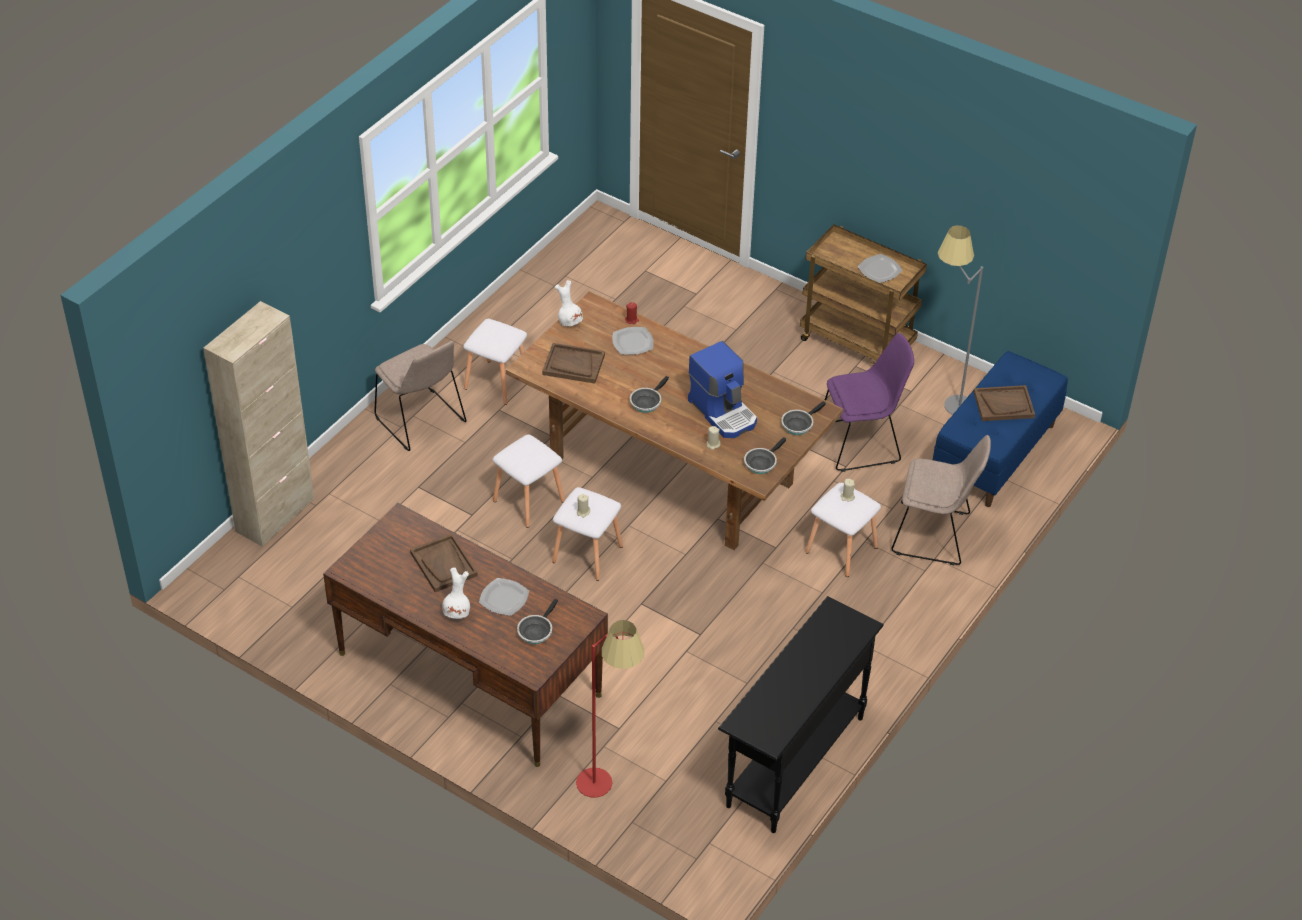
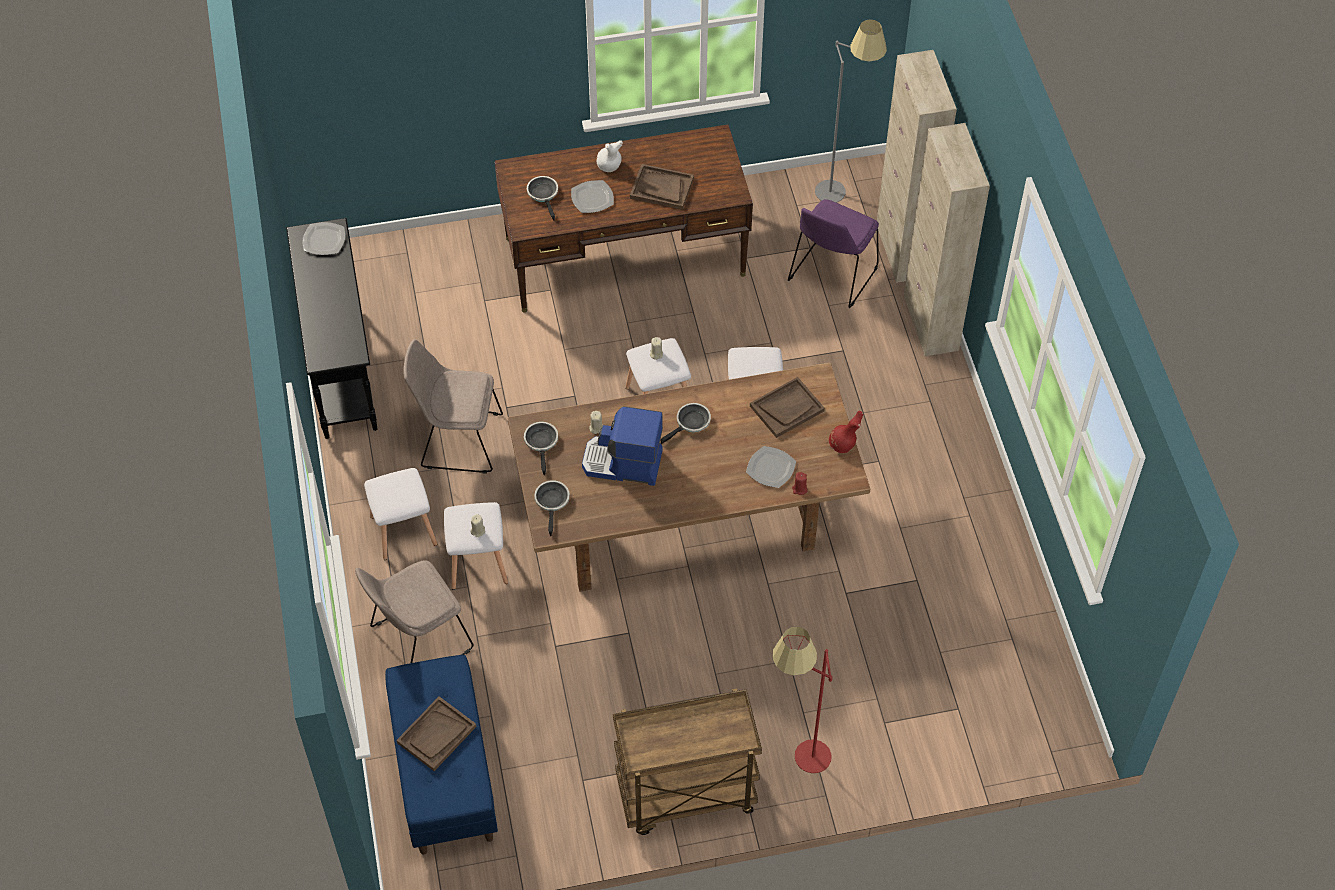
camera: 135 degrees right, 10 degrees up
(335, 457) = (930, 323): none -> beige cabinet
(421, 422) = (917, 401): beige chair -> beige chair (458, 440)
(497, 381) = (915, 484): white stool -> white stool (404, 531)
(570, 322) = (843, 445): white vase -> red vase
(609, 788) = (445, 260): red floor lamp -> red floor lamp (797, 762)
(646, 401) = (691, 423): frying pan -> frying pan turned 60 degrees clockwise
(862, 442) = (567, 683): purple chair -> purple chair (831, 276)
(879, 270) = (666, 738): plate -> plate (324, 240)
(945, 402) = (540, 794): grey floor lamp -> grey floor lamp (842, 186)

